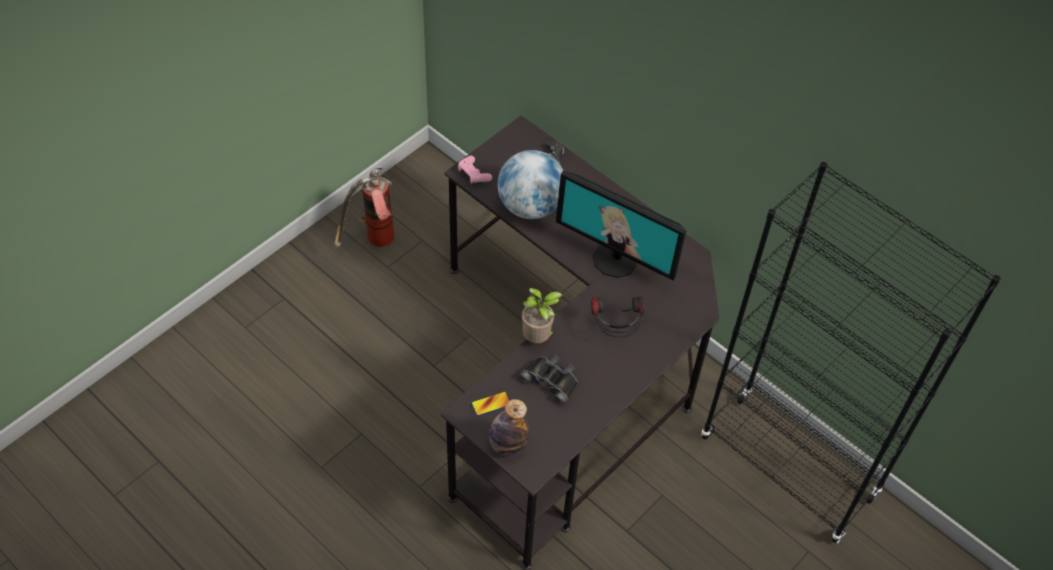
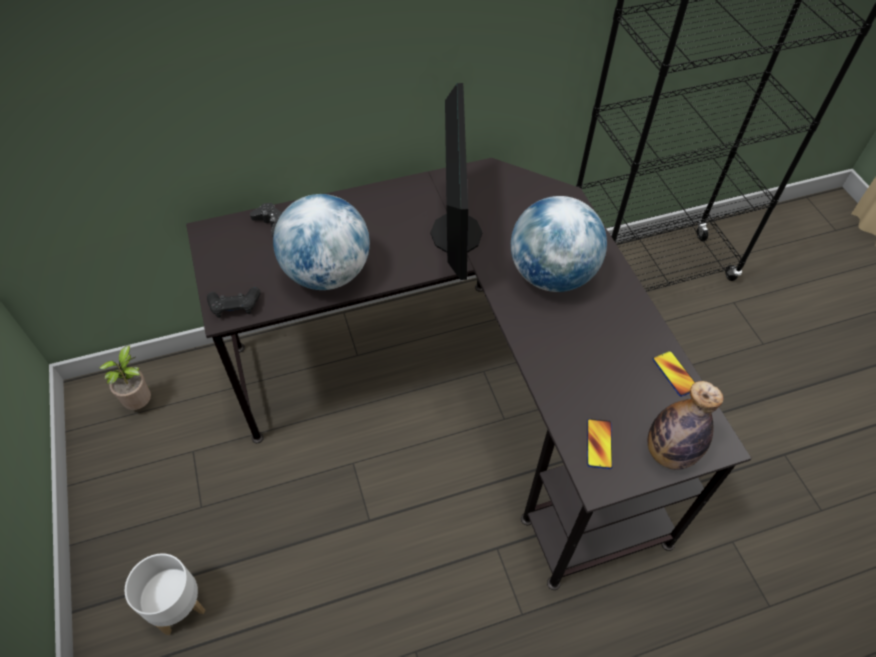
camera: 60 degrees left, 0 degrees up
(319, 291) = (177, 607): none -> white planter
(373, 243) = (156, 507): fire extinguisher -> none
(473, 174) = (235, 306): pink game controller -> black game controller
(538, 338) = (524, 351): potted plant -> potted plant (142, 402)
(551, 379) = (590, 364): black binoculars -> none
(575, 431) = (674, 374): none -> phone
(615, 259) = (454, 233): monitor -> monitor turned 60 degrees counterclockwise
(615, 330) = (551, 275): headphones -> globe

